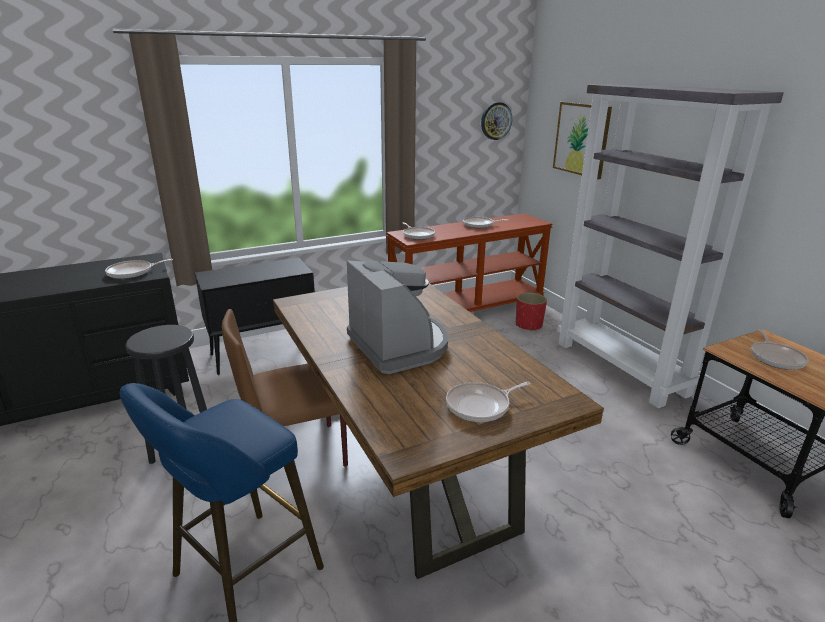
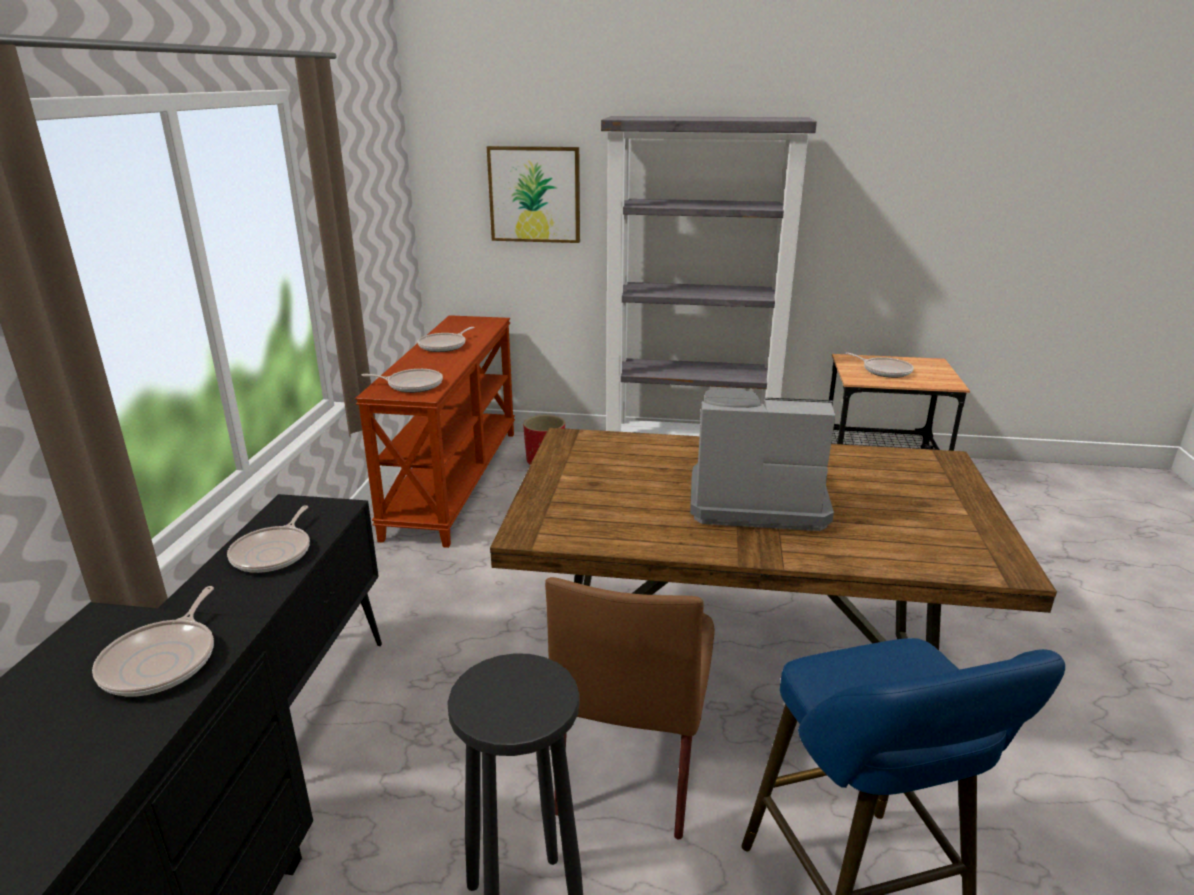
camera: 55 degrees left, 0 degrees up
(481, 406) = (932, 501): frying pan -> frying pan (274, 553)
(496, 121) = (391, 184): wall clock -> none

